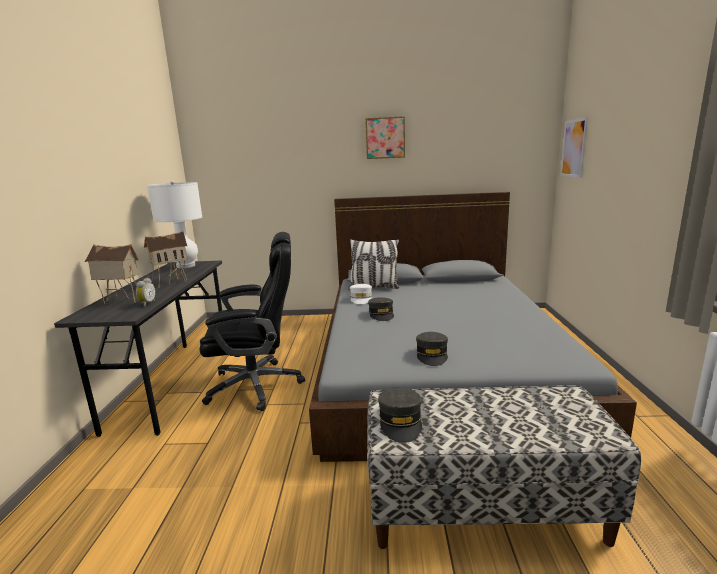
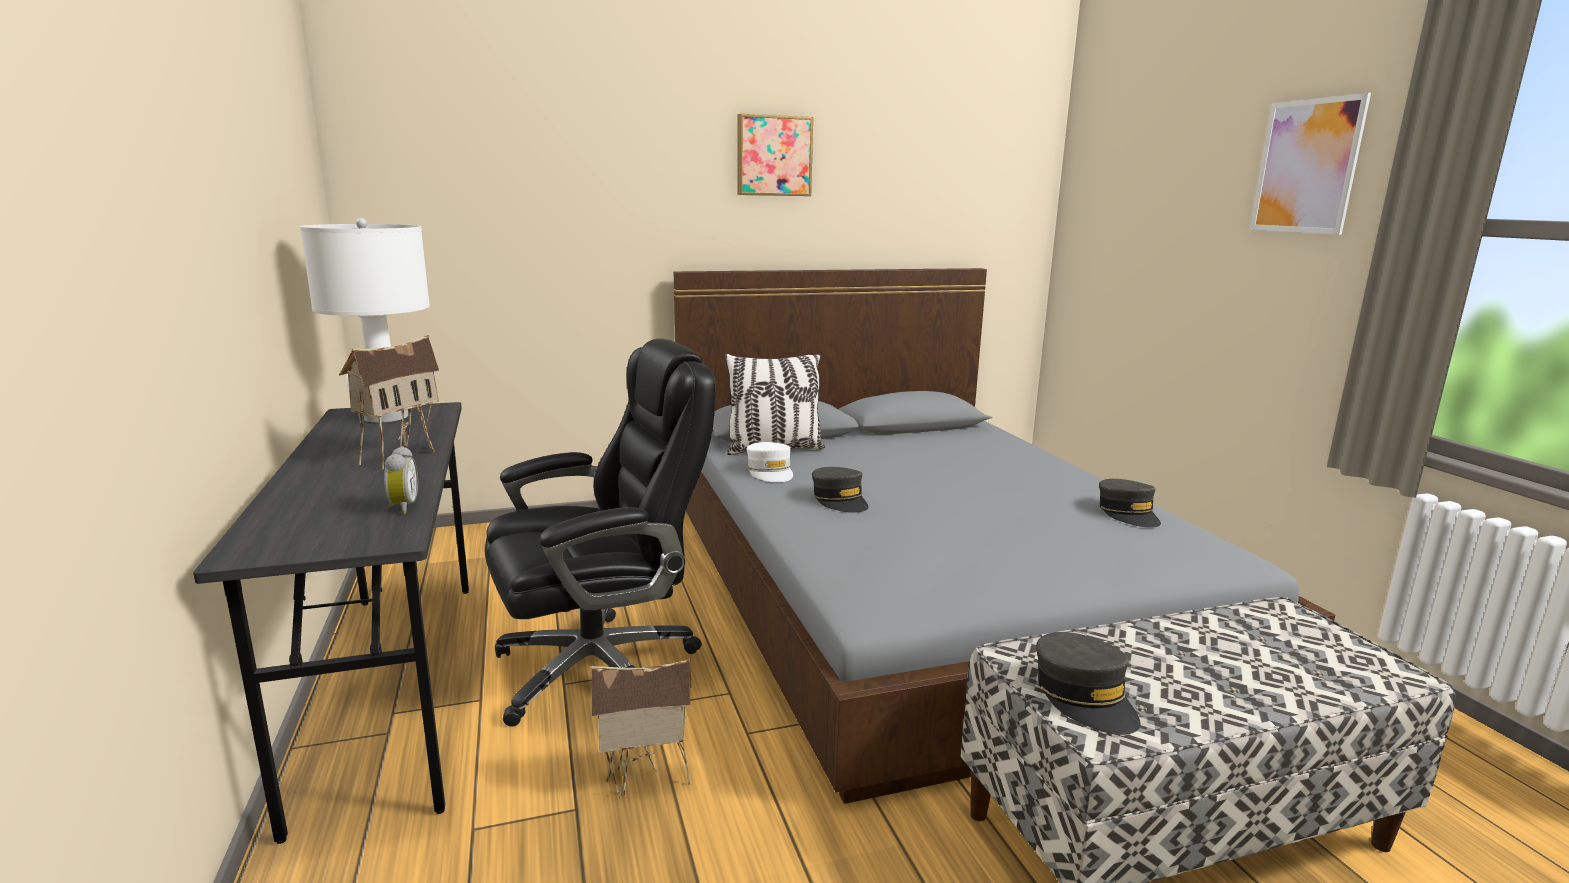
camera: 20 degrees left, 0 degrees up
(120, 301) = (320, 505): toy house -> toy house (645, 781)
(432, 355) = (1002, 569): grey cap -> grey cap (1128, 513)
(574, 148) = (1096, 198): picture -> picture (1306, 166)

